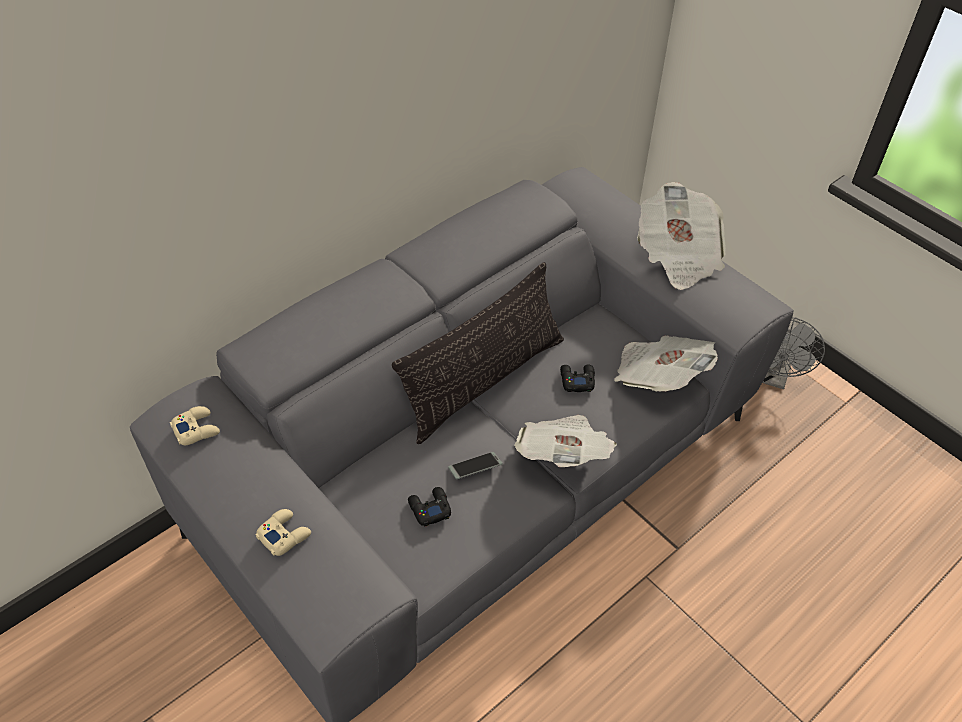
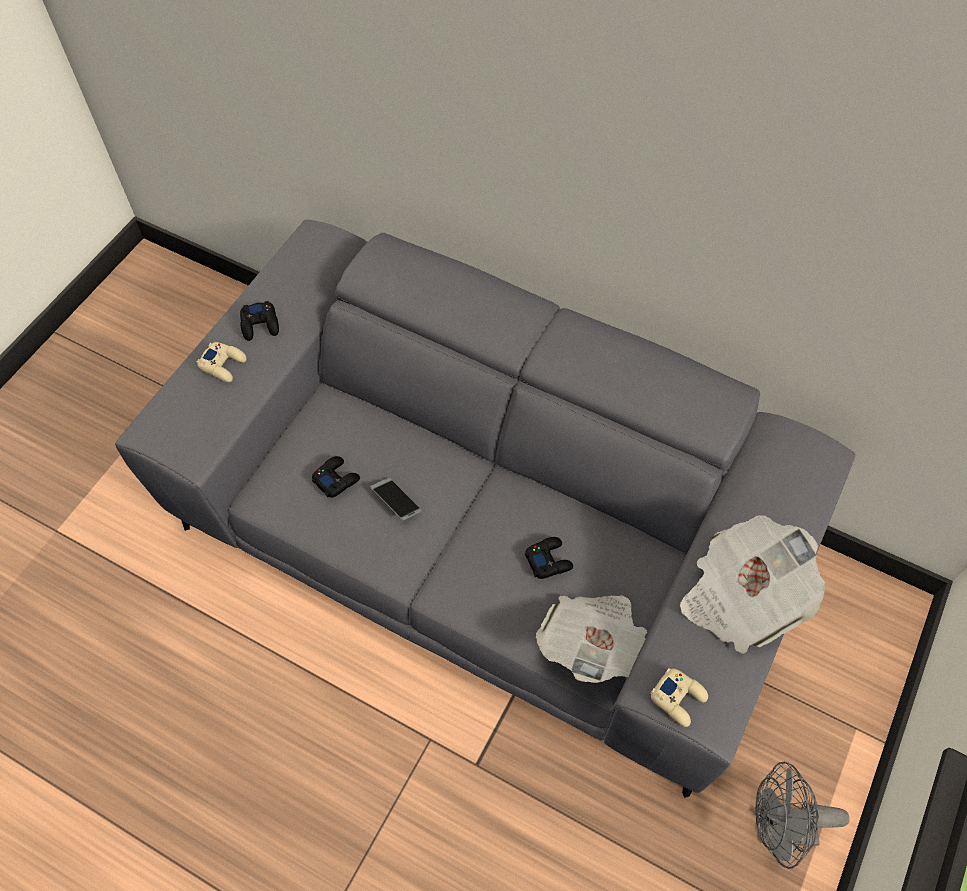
camera: 70 degrees right, 10 degrees up
(196, 429) = (308, 261): beige game controller -> beige game controller (678, 698)
(252, 490) = (260, 324): none -> black game controller
(484, 382) = (510, 474): pillow -> none
(563, 455) = (444, 576): newspaper -> none

